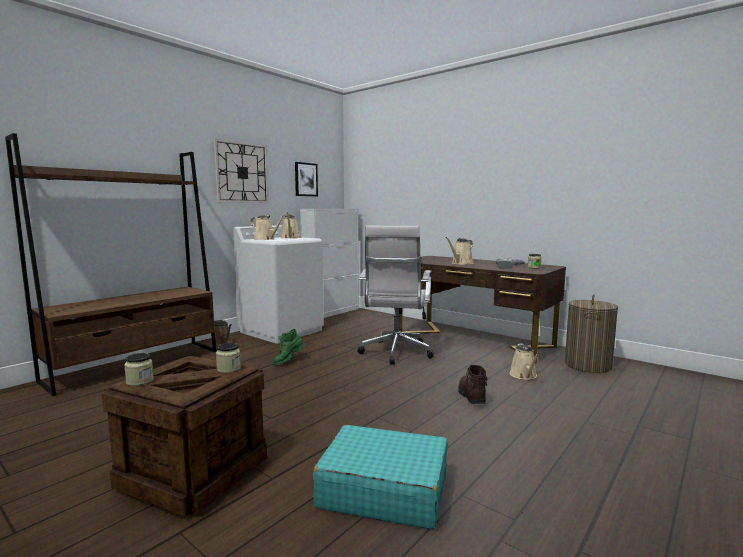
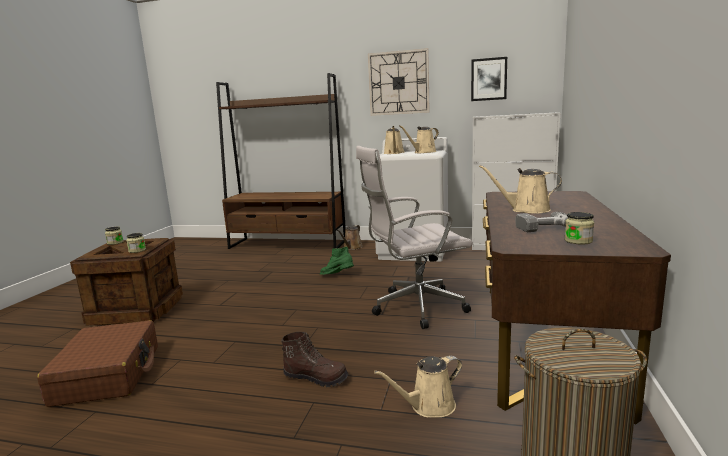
camera: 65 degrees right, 5 degrees up
(383, 490) = (108, 374): turquoise suitcase -> brown suitcase
(471, 396) = (316, 377): brown boot -> brown boot turned 45 degrees clockwise

